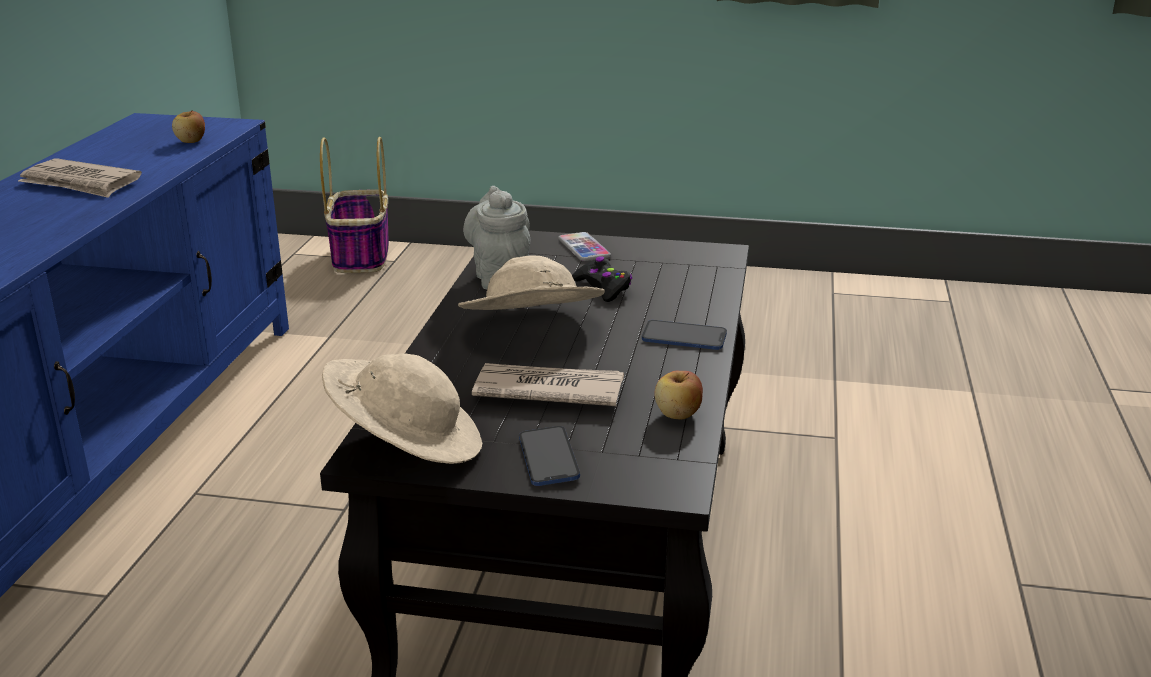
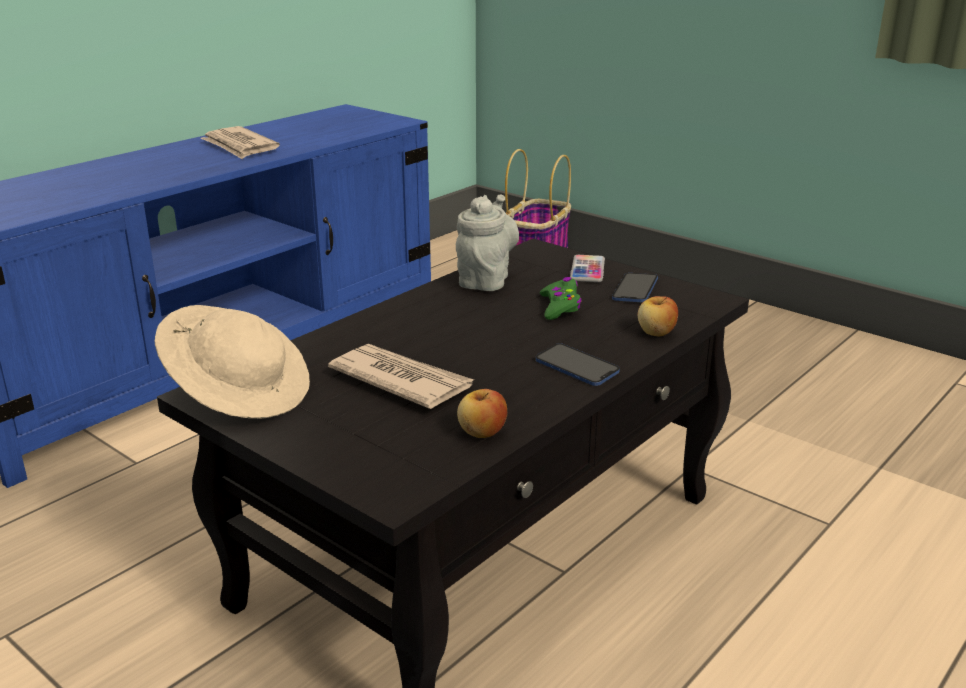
camera: 30 degrees right, 0 degrees up
(191, 141) = (352, 129): apple -> apple (656, 333)
(531, 332) = (451, 329): beige hat -> none
(548, 458) = (327, 437): phone -> phone (635, 289)
(603, 288) = (560, 307): black game controller -> green game controller

